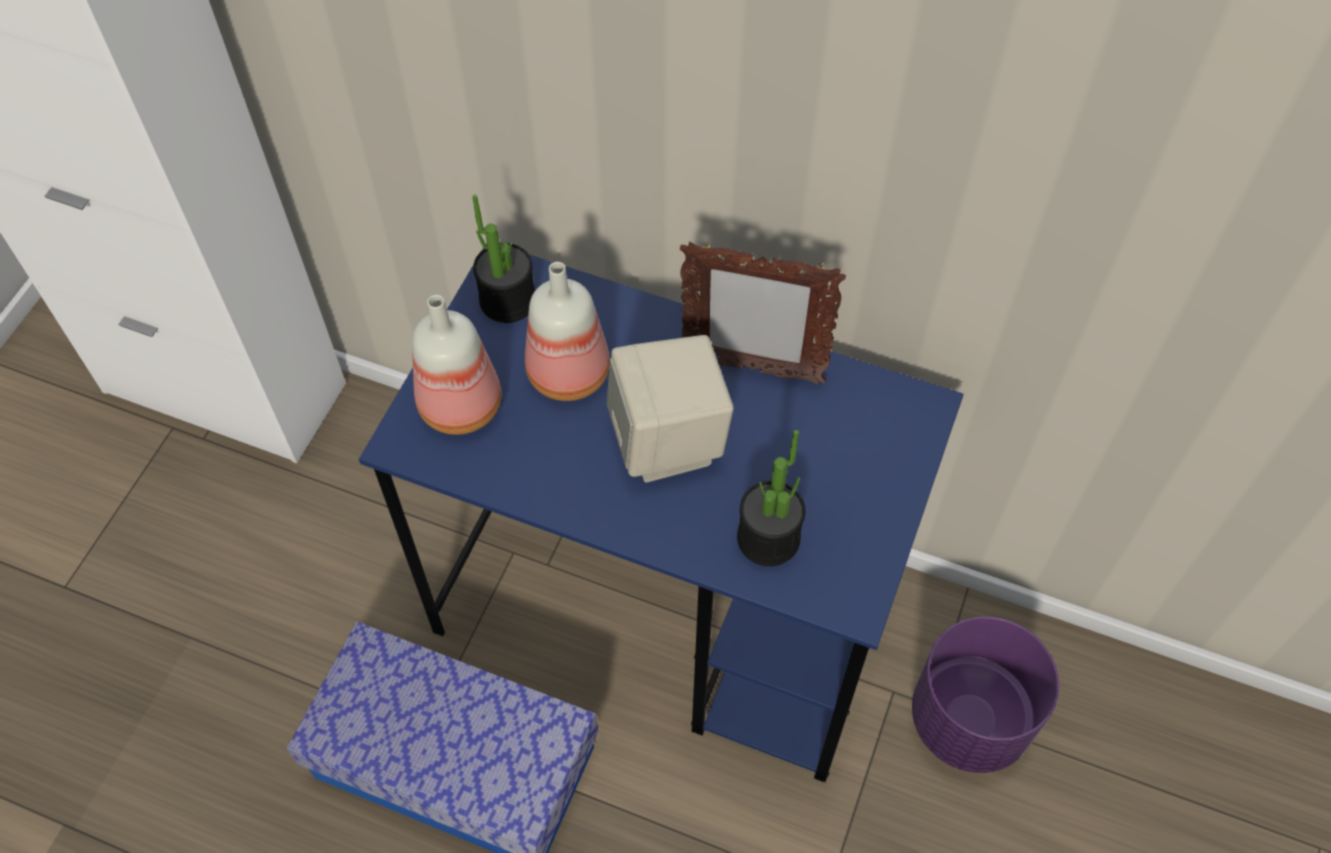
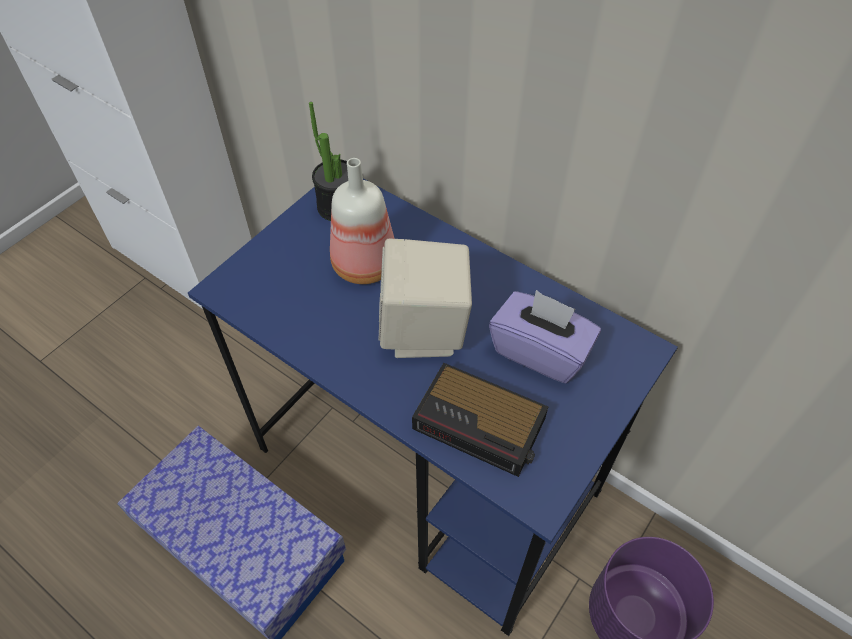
camera: 15 degrees right, 5 degrees down
(463, 405) = (278, 271): bottle -> none
(752, 369) = (507, 291): picture frame -> none
(768, 538) = (481, 425): potted plant -> alarm clock
(810, 435) = (540, 351): none -> purple tissue box

